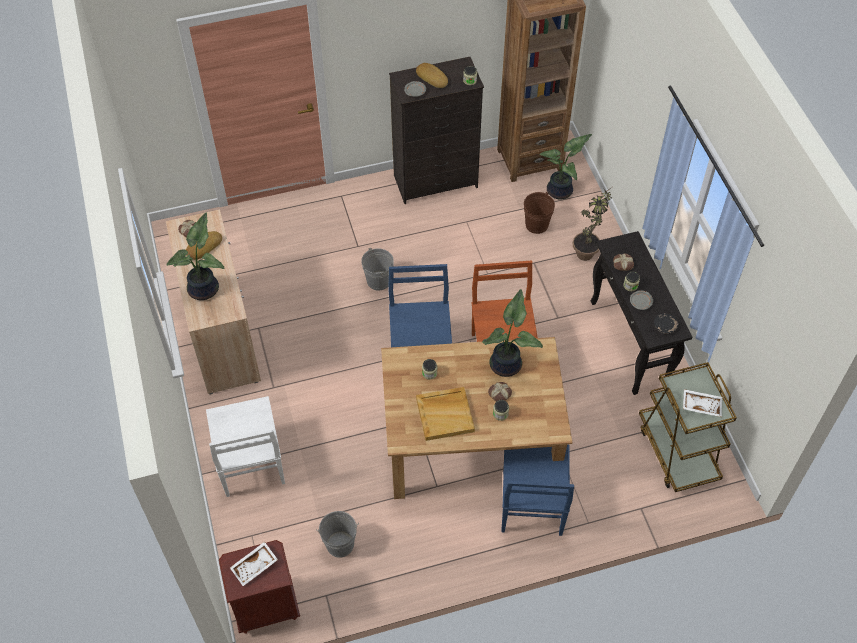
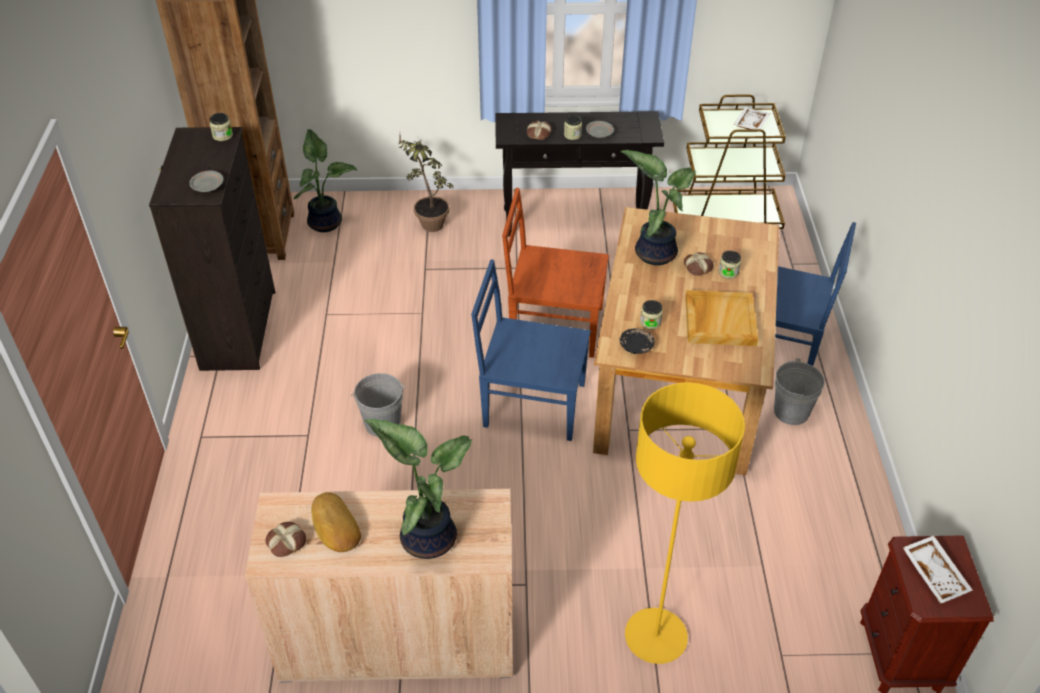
camera: 75 degrees left, 10 degrees down
(250, 463) = (655, 637): white chair -> yellow floor lamp
(340, 544) = (808, 547): grey bucket -> grey bucket (791, 411)
(432, 77) = (191, 166): bread -> none
(537, 224) = (366, 253): brown bucket -> none
(665, 326) = (638, 124): black plate -> black plate (636, 346)

